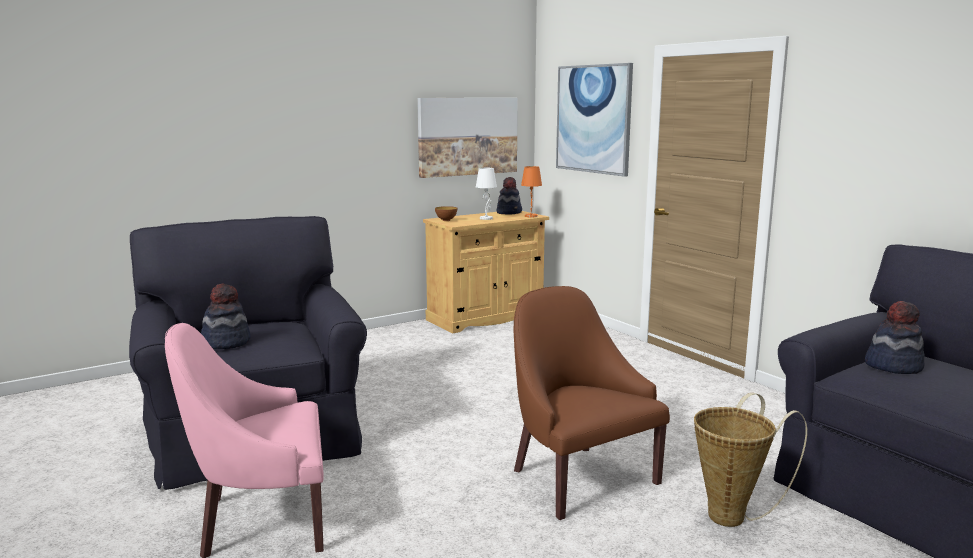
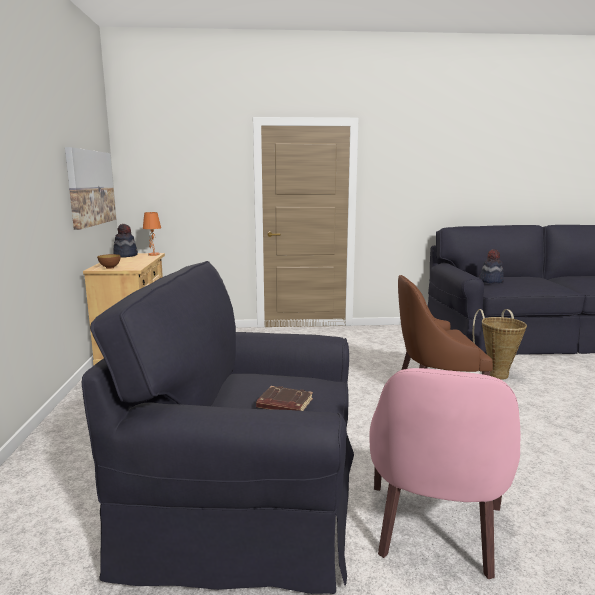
camera: 60 degrees left, 0 degrees up
(226, 342) = (284, 405): hat -> brown book
(486, 218) = (132, 261): white table lamp -> none
(593, 119) = (191, 171): picture -> none

